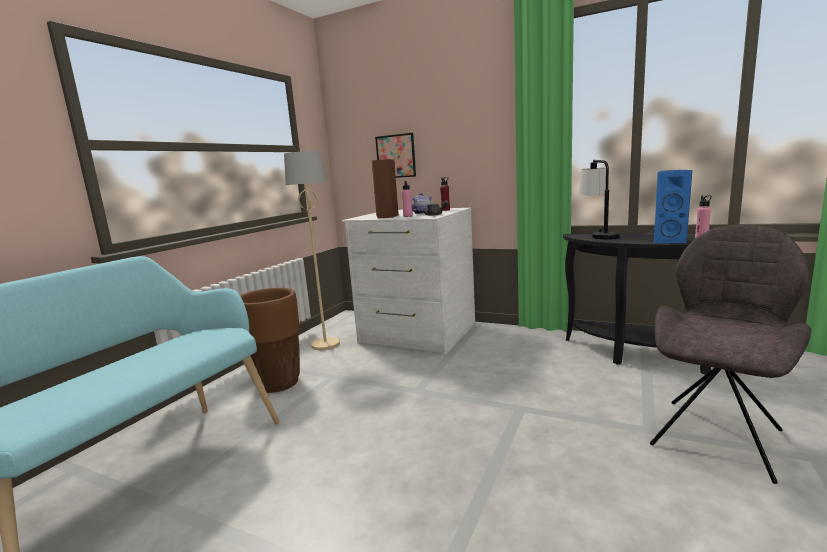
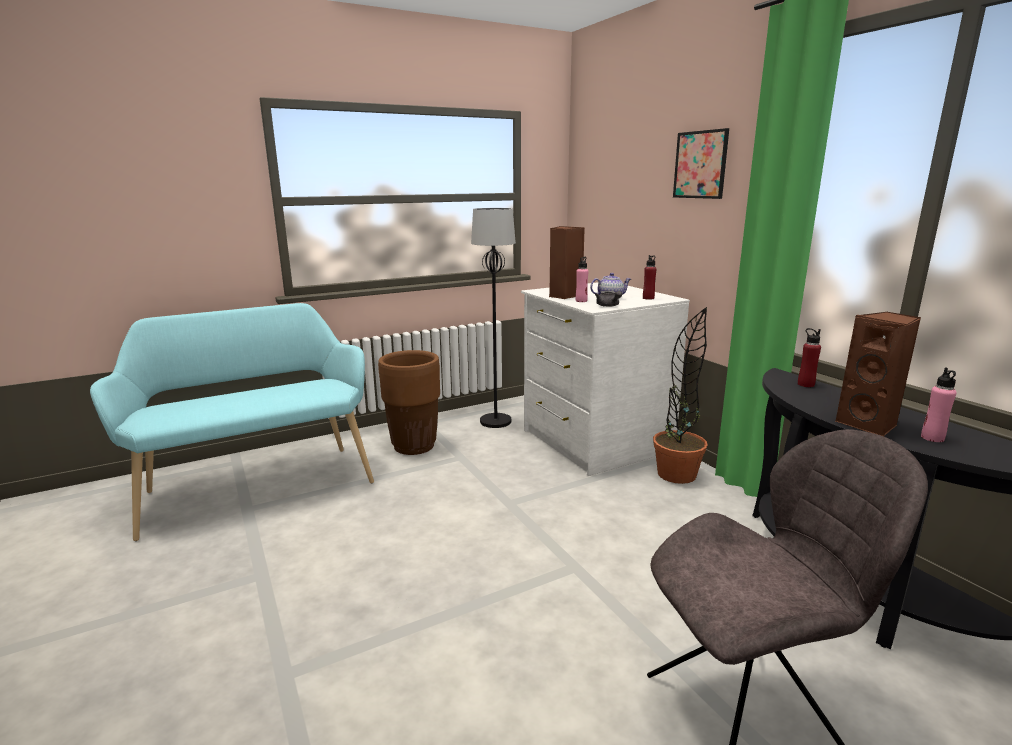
camera: 35 degrees right, 5 degrees up
(325, 344) = (496, 421): beige floor lamp -> black floor lamp
(396, 156) = (626, 215): picture -> picture (700, 165)
(495, 334) = (676, 474): none -> potted plant
(597, 235) = (805, 384): table lamp -> red bottle
(668, 241) = (869, 425): blue speaker -> brown speaker

